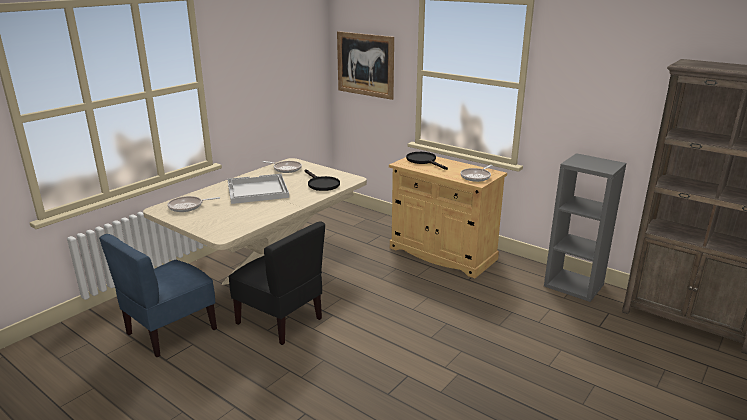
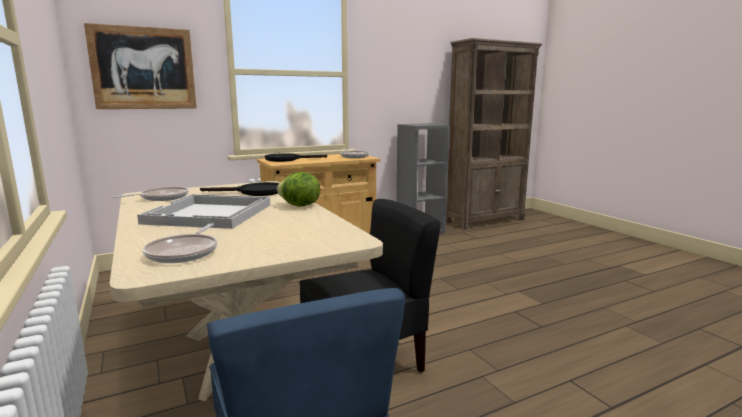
camera: 65 degrees left, 10 degrees down
(292, 205) = (299, 206): none -> lettuce

